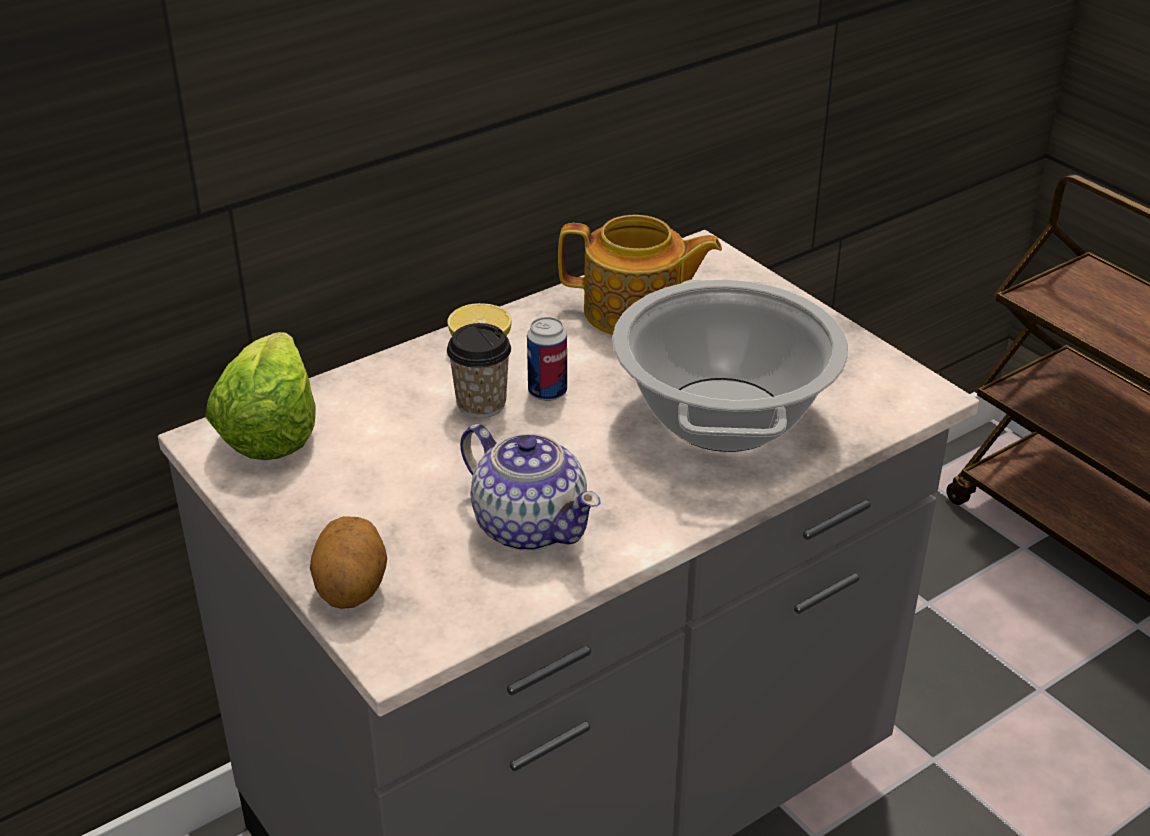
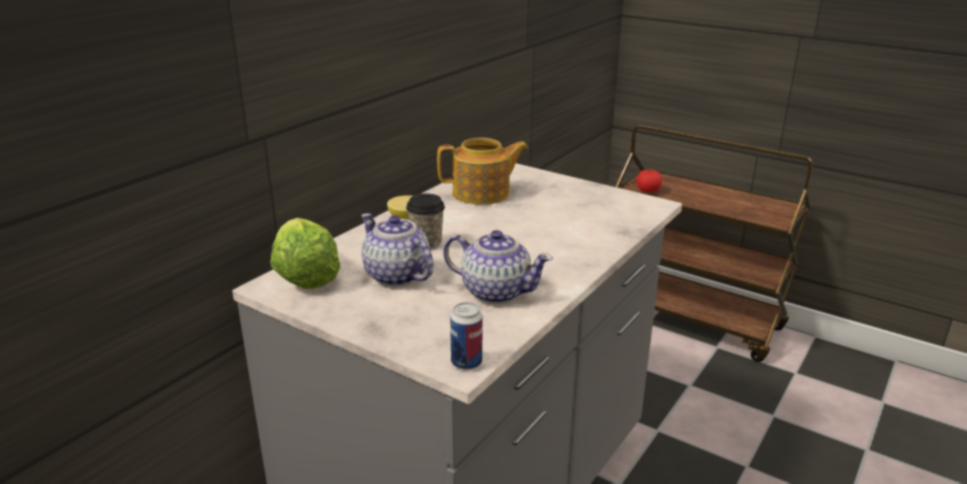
camera: 20 degrees left, 10 degrees down
(352, 588) = (412, 340): potato -> none
(399, 460) = (396, 276): none -> teapot
(547, 392) = (460, 233): can -> can (466, 363)
(725, 416) = (564, 228): cooking pot -> none
(1059, 307) = (648, 190): none -> tomato

